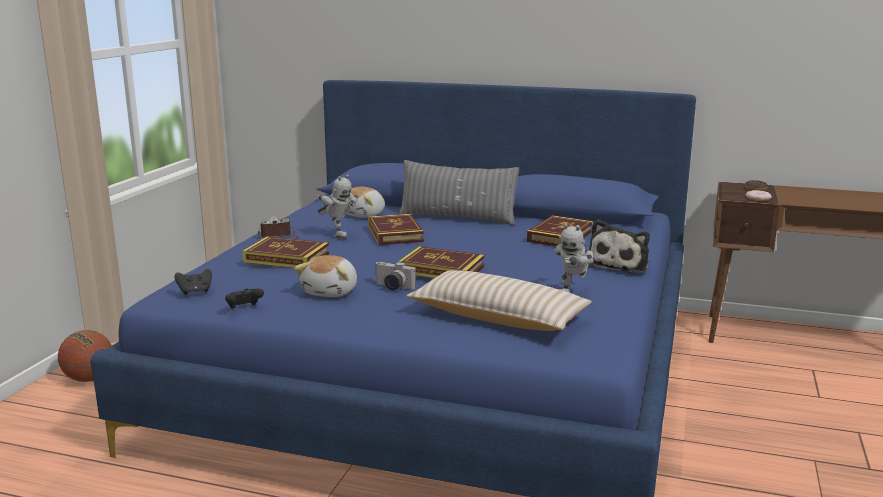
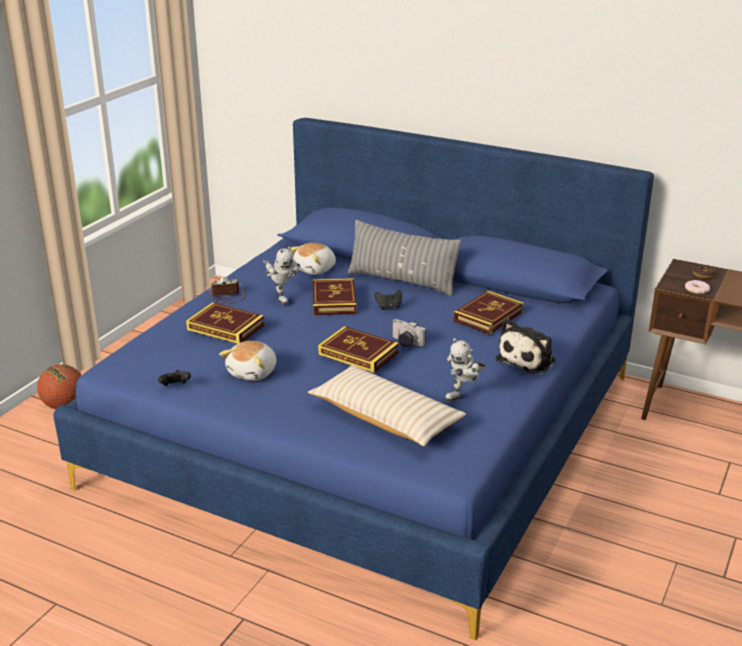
camera: 10 degrees right, 10 degrees up
(195, 291) = (139, 363): black game controller -> black game controller (389, 307)
(392, 287) = (308, 372): camera -> camera (405, 343)

